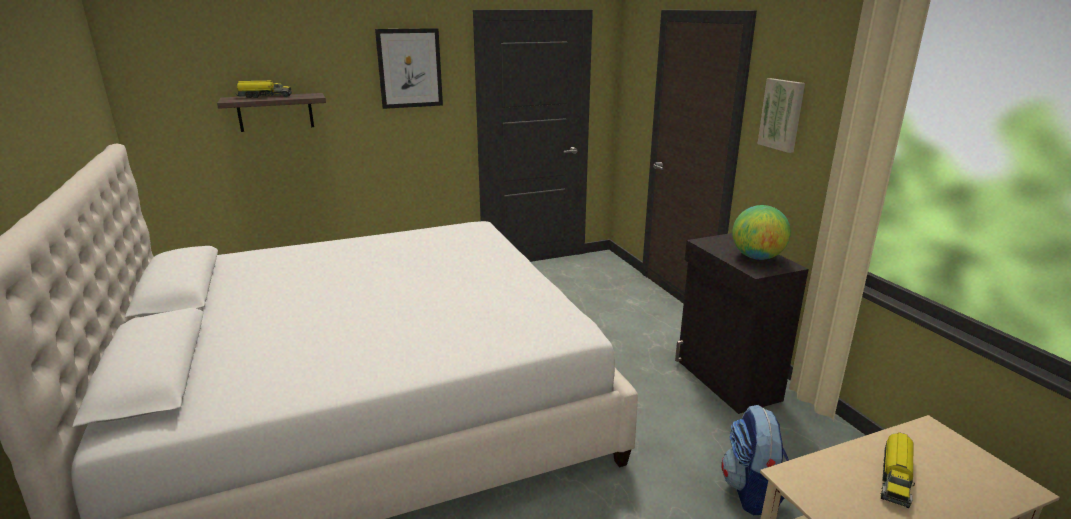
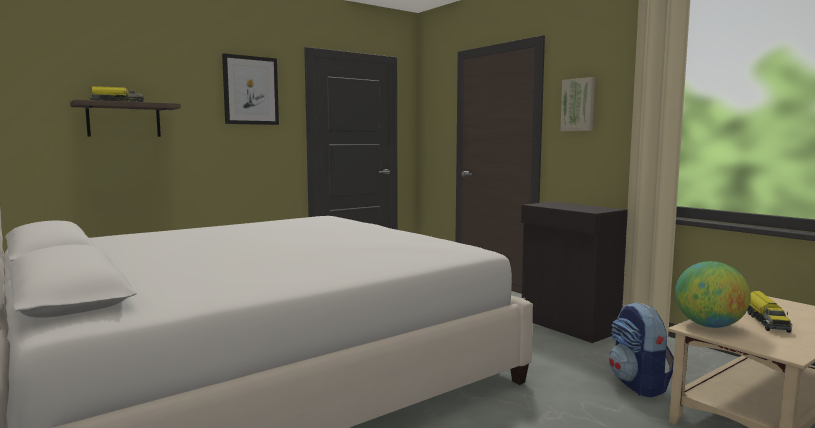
camera: 15 degrees left, 15 degrees down
(757, 257) = (584, 207): globe -> globe (709, 325)

